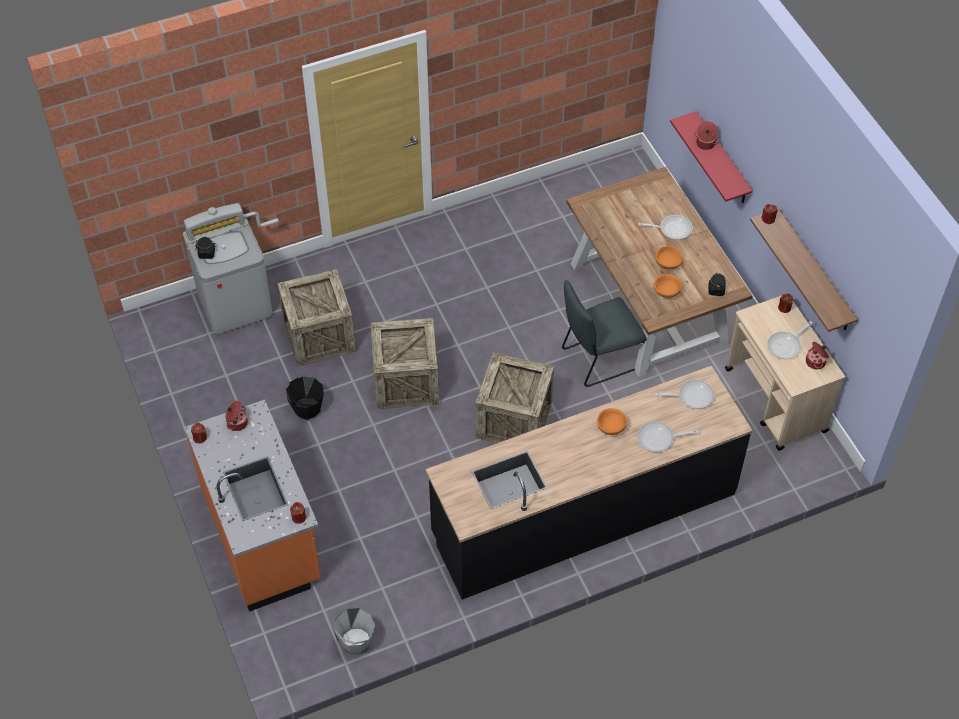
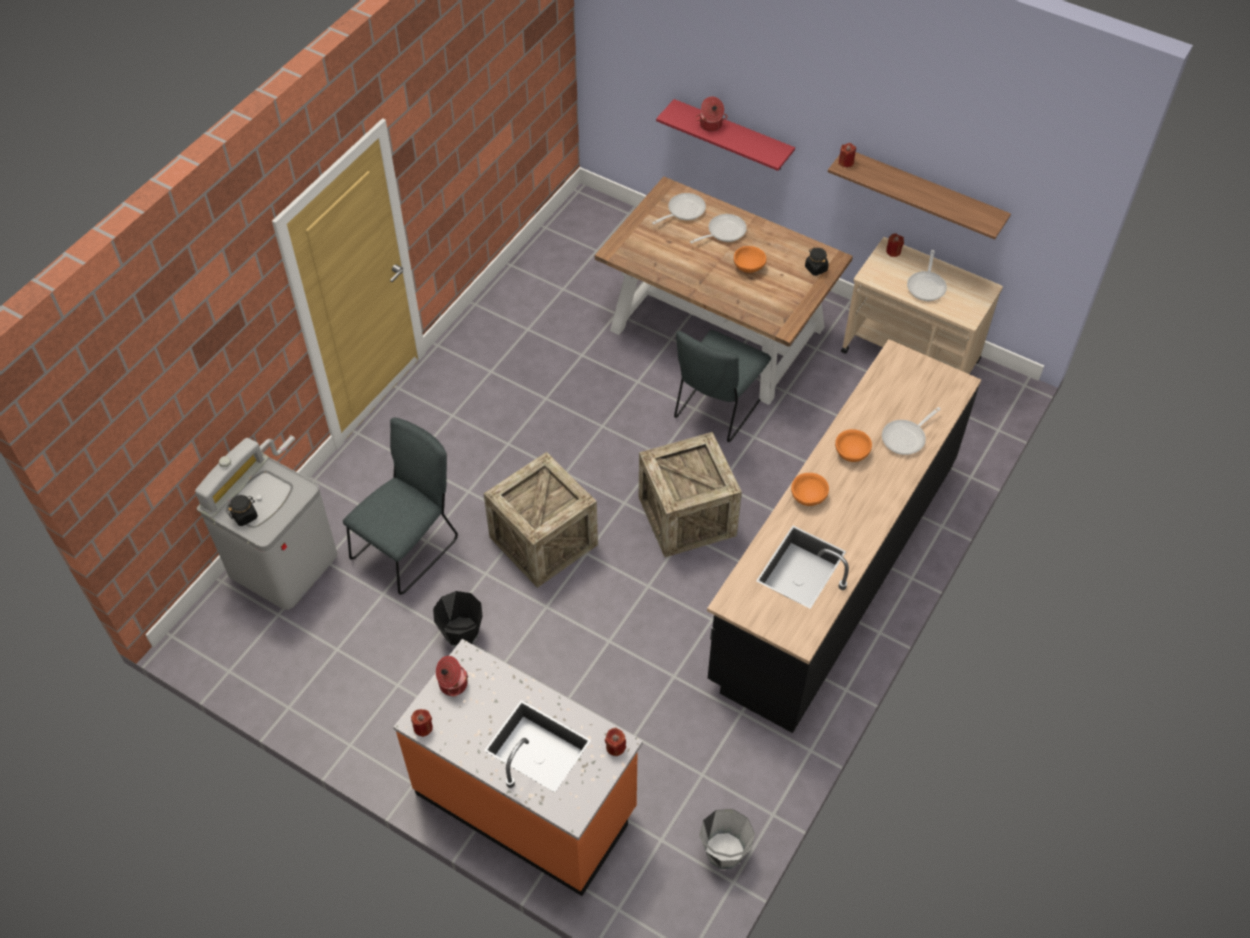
camera: 35 degrees left, 0 degrees up
(319, 336) = (409, 546): crate -> grey chair
(666, 291) = (771, 294): orange bowl -> orange bowl (808, 496)
(692, 396) = (898, 378): frying pan -> frying pan (683, 211)
(816, 362) = (966, 286): cooking pot -> none

